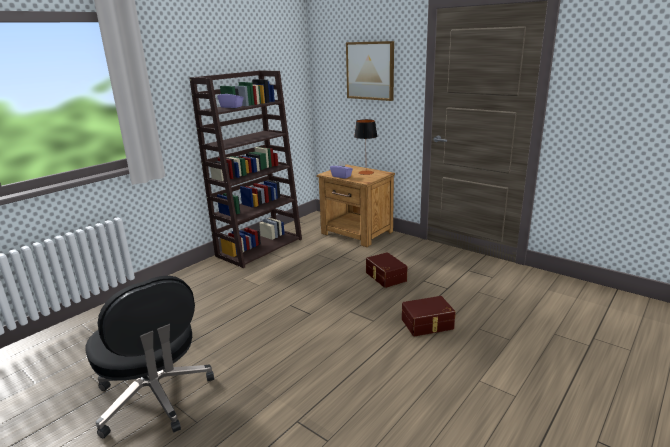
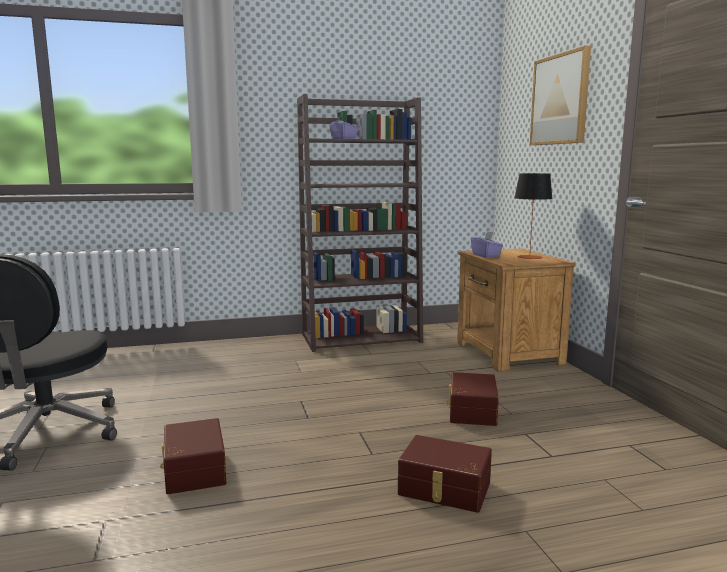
camera: 35 degrees right, 10 degrees down
(297, 372) = (193, 470): none -> brown storage box

